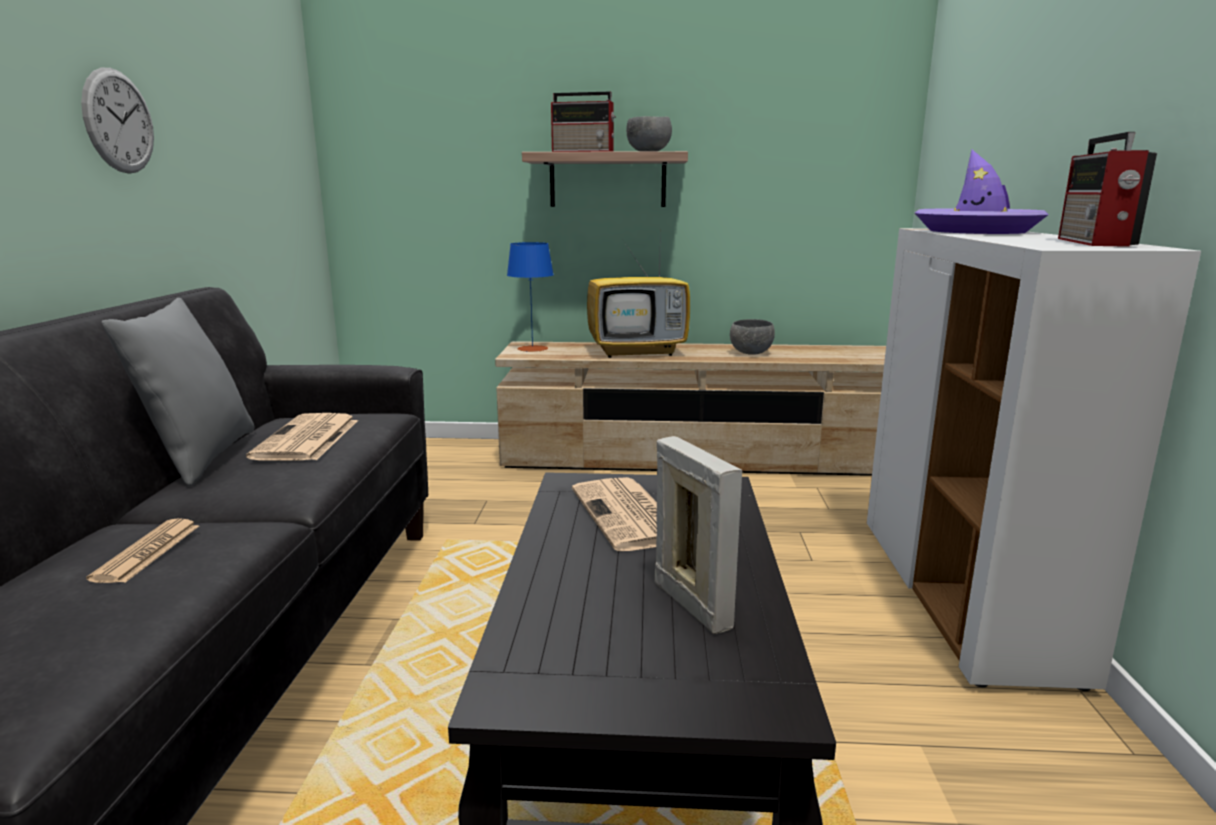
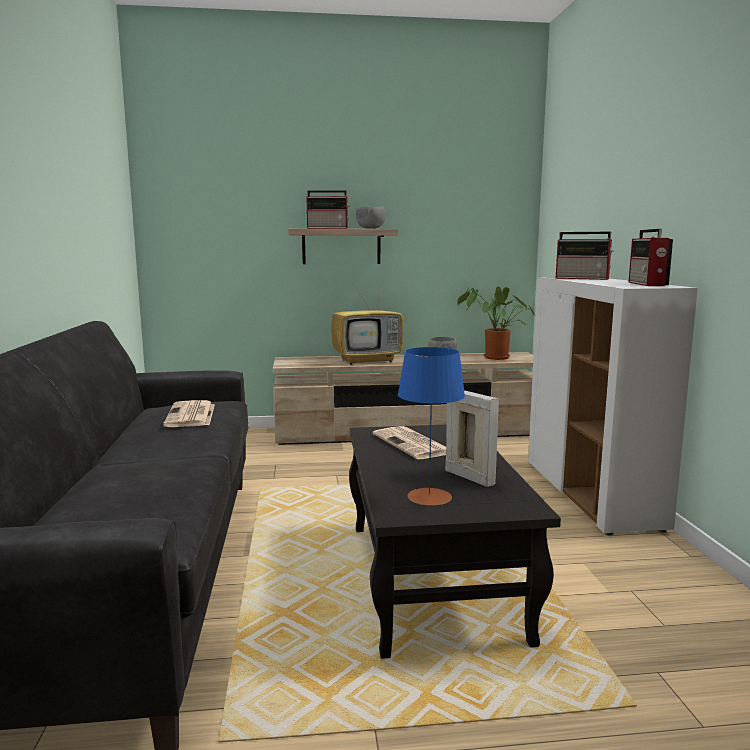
camera: 10 degrees left, 5 degrees down
(119, 121) = (57, 213): wall clock -> none
(147, 552) = (153, 471): newspaper -> none
(200, 457) = (123, 429): grey pillow -> none
(532, 348) = (294, 361): blue table lamp -> blue table lamp (429, 497)
(832, 354) = (493, 358): none -> potted plant
(977, 231) = (583, 278): purple hat -> radio

